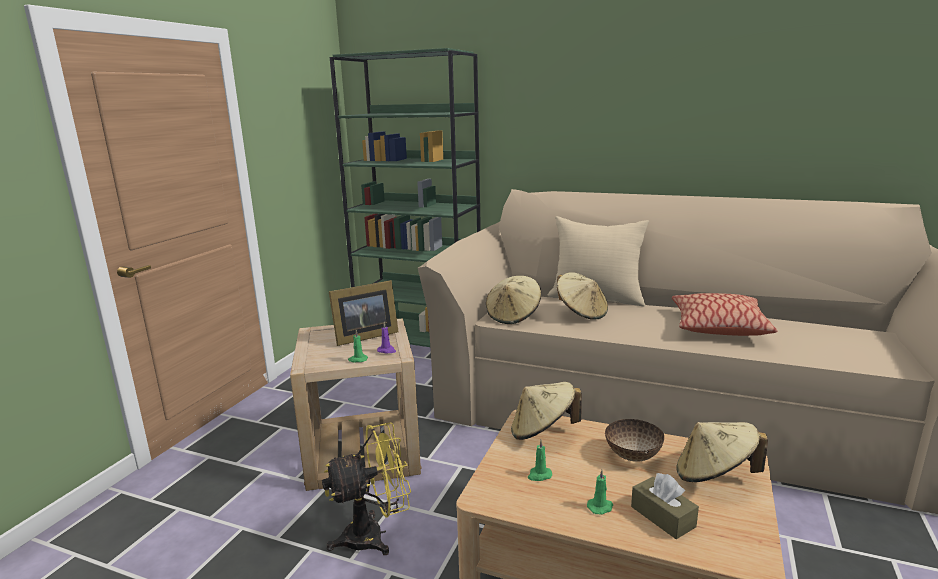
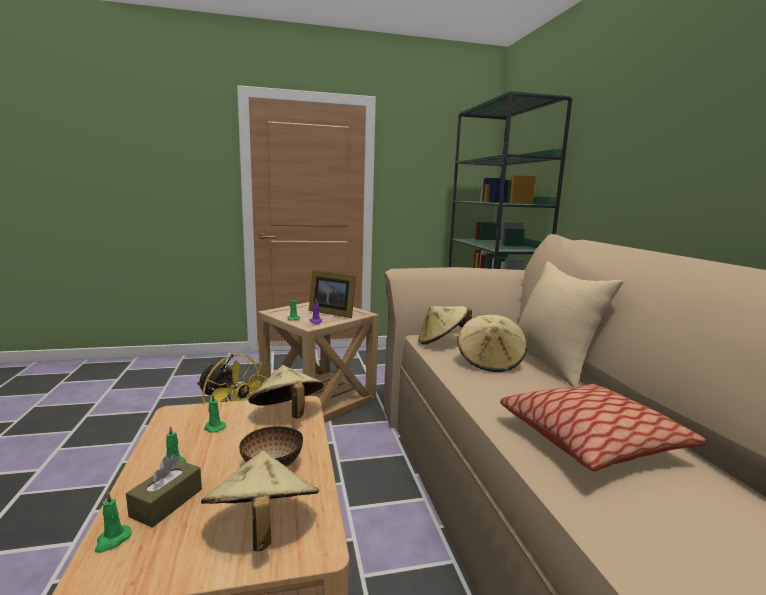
camera: 55 degrees right, 5 degrees down
(706, 549) = (112, 540): none -> green candle

